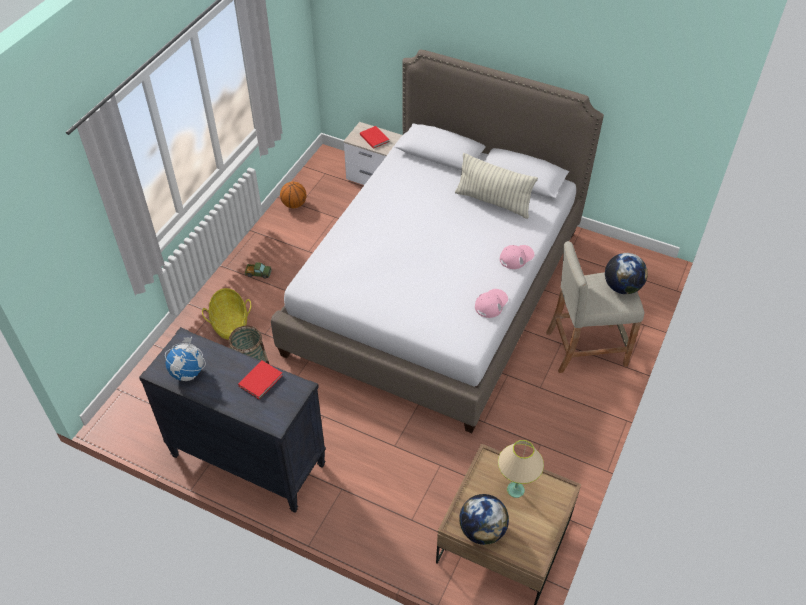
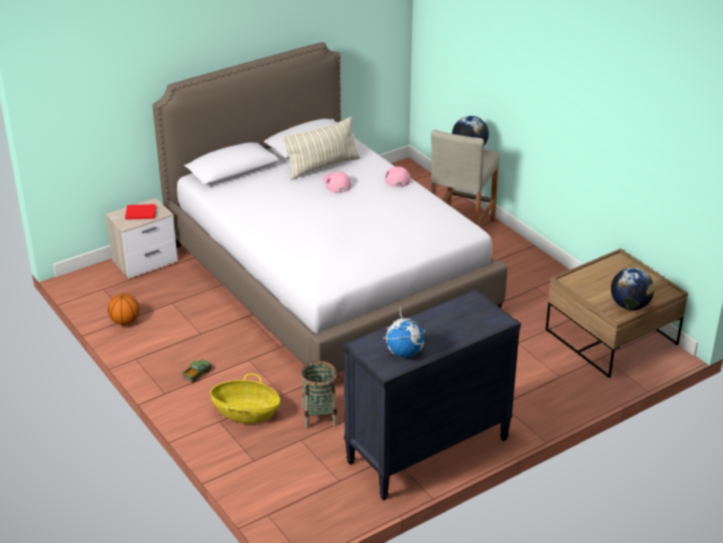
camera: 60 degrees left, 15 degrees down
(262, 380) = (448, 315): red book -> none
(491, 304) = (436, 206): pink cap -> pink cap (336, 184)
(515, 490) = (604, 278): beige table lamp -> none

